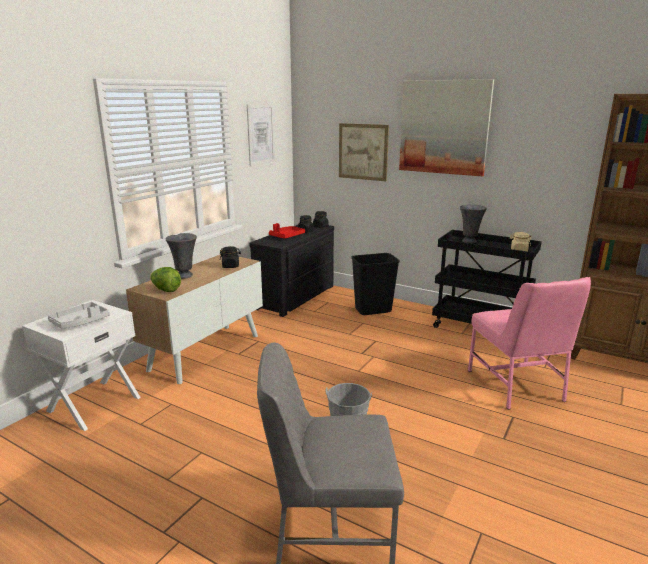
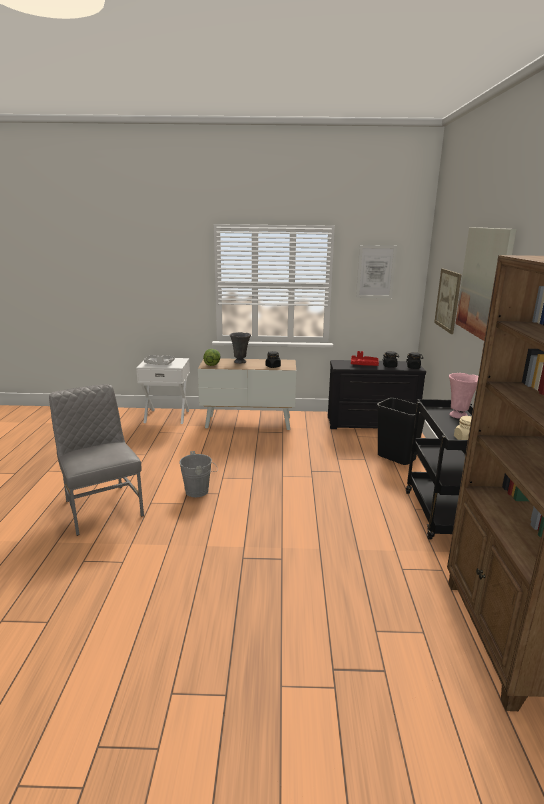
camera: 60 degrees right, 0 degrees up
(469, 241) = (459, 416): grey vase -> pink vase
(516, 386) = (340, 554): pink chair -> none

